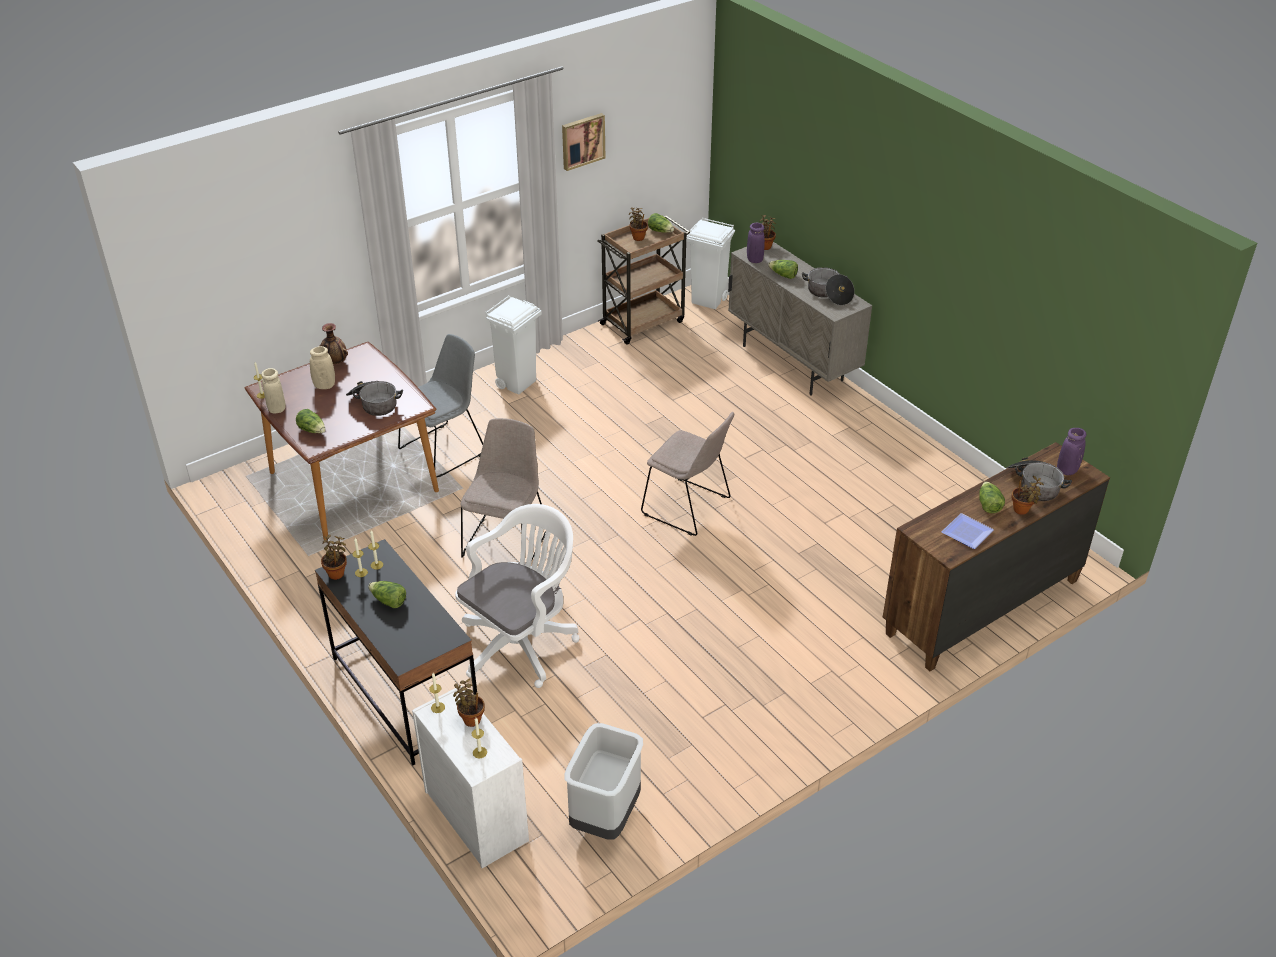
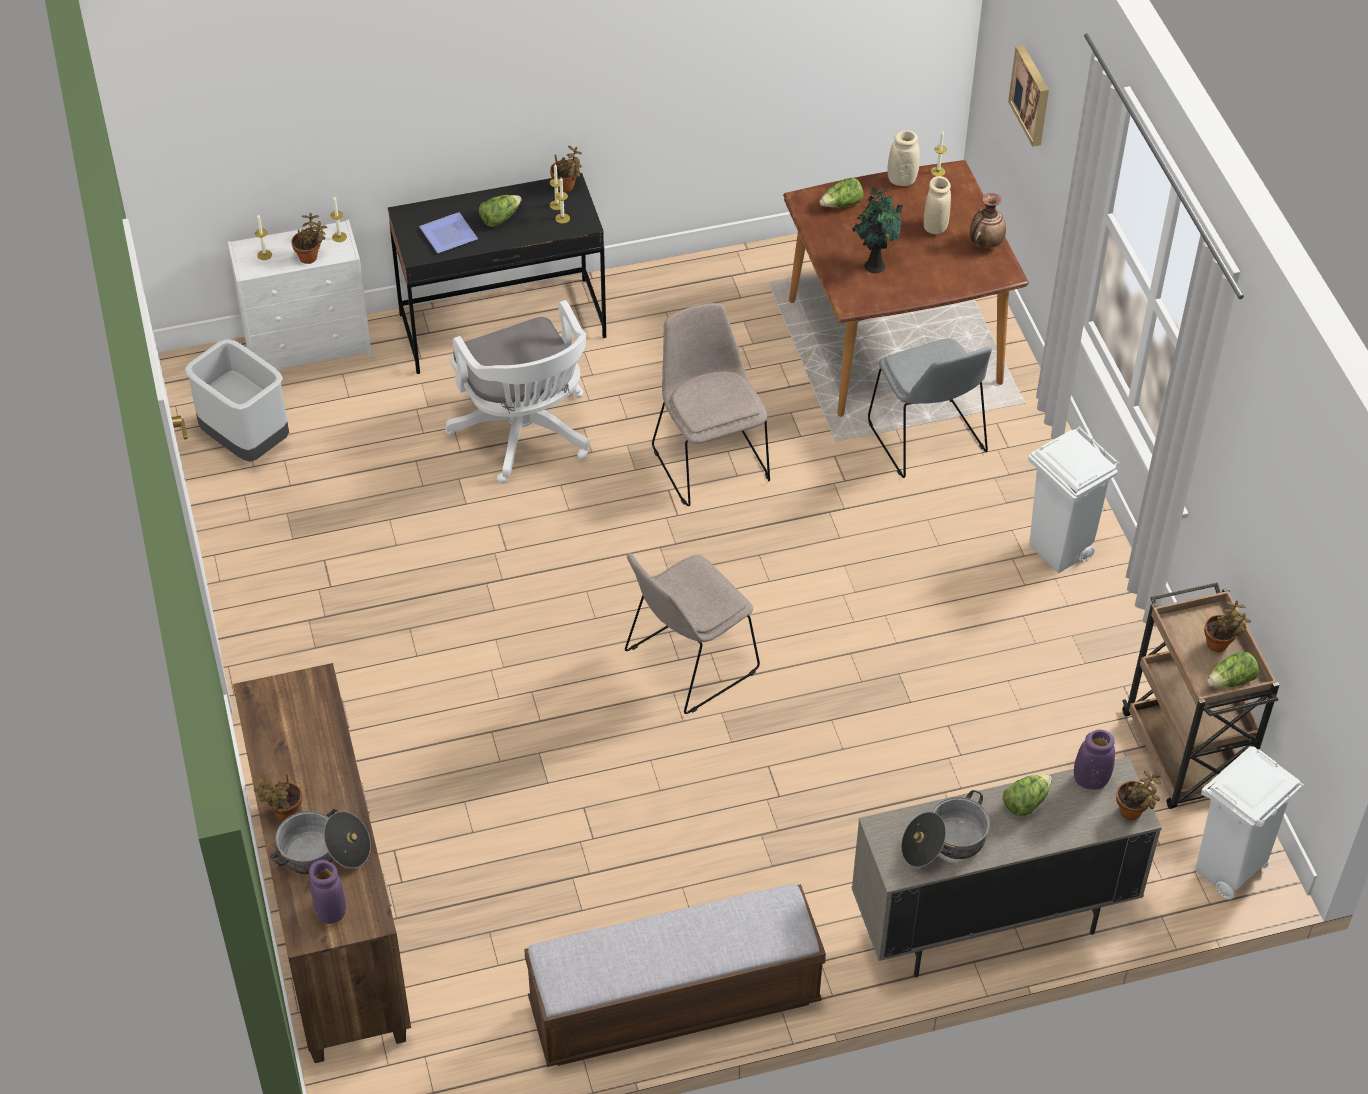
camera: 110 degrees right, 10 degrees up
(374, 404) = (874, 264): cooking pot -> potted plant
(506, 541) = (709, 460): beige chair -> beige chair turned 150 degrees counterclockwise
(582, 141) = (1258, 441): picture -> picture (1032, 95)
(924, 455) = (674, 1004): none -> bench
(967, 534) = (278, 730): plate -> plate (446, 234)
(988, 504) = (316, 780): lettuce -> none

